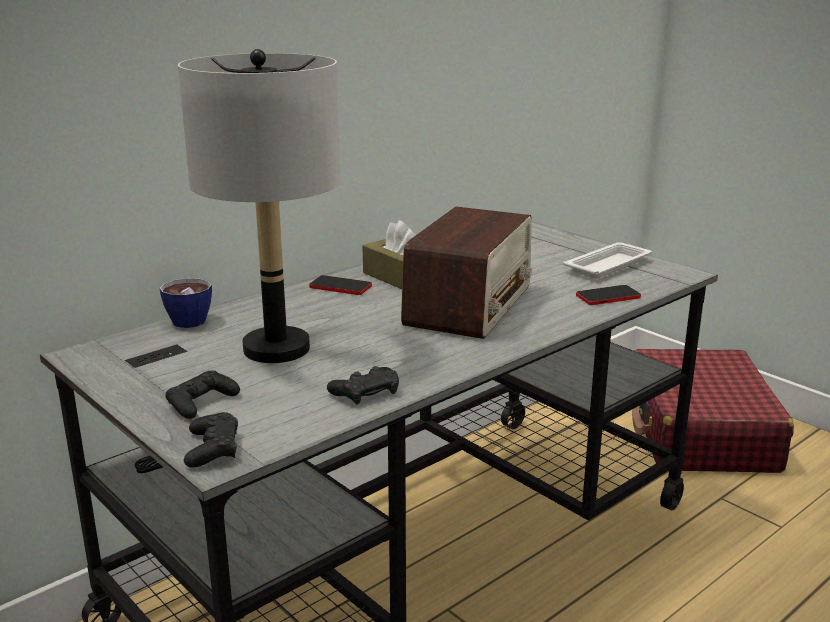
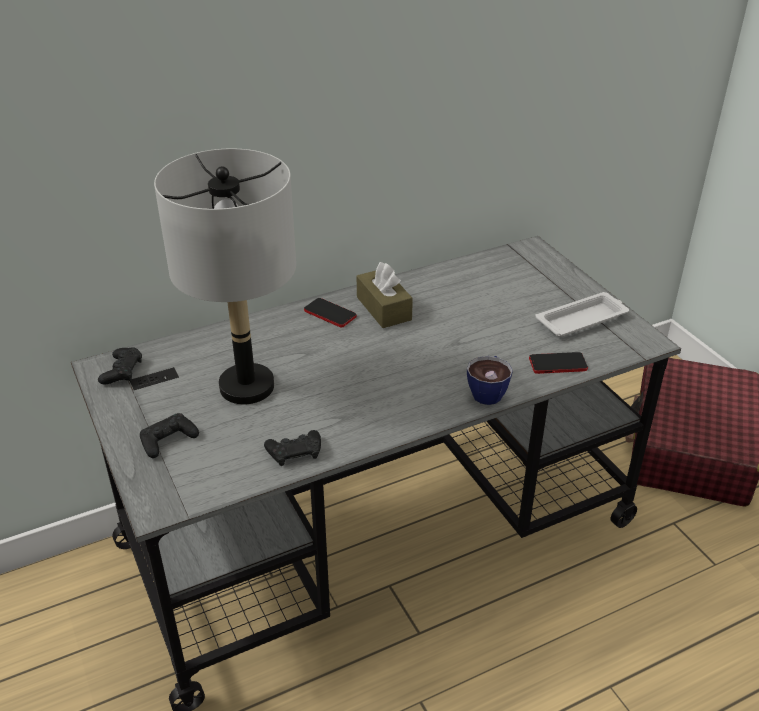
camera: 15 degrees right, 15 degrees up
(191, 318) = (195, 337): cup -> cup (488, 391)
(212, 448) = (158, 493): black game controller -> black game controller (122, 371)
(469, 305) = (428, 355): radio -> none

